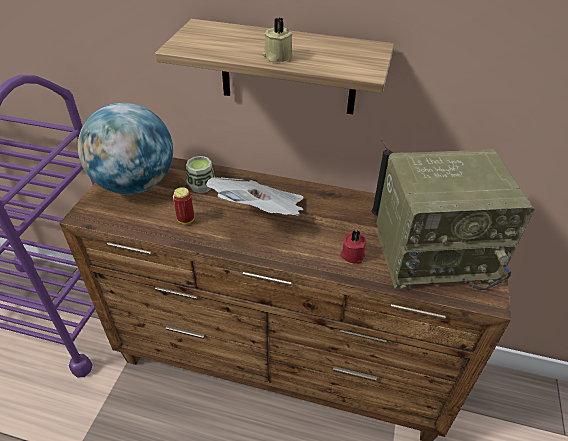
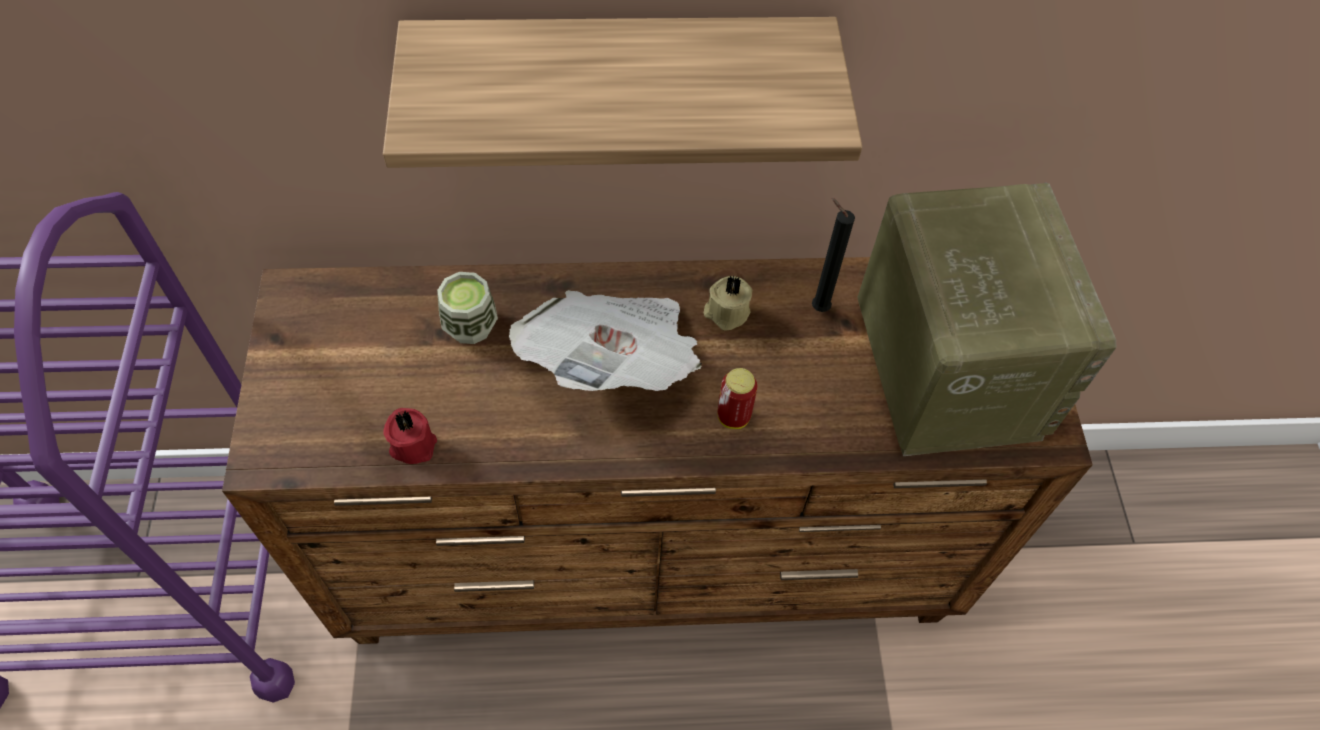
camera: 20 degrees left, 15 degrees up
(135, 184) = (332, 356): globe -> none
(186, 220) = (476, 414): can -> can (733, 417)
(277, 56) = (636, 111): beige candle -> beige candle (726, 312)
(352, 254) = (807, 407): red candle -> red candle (412, 443)
(435, 253) = (943, 367): radio -> radio turned 75 degrees counterclockwise

